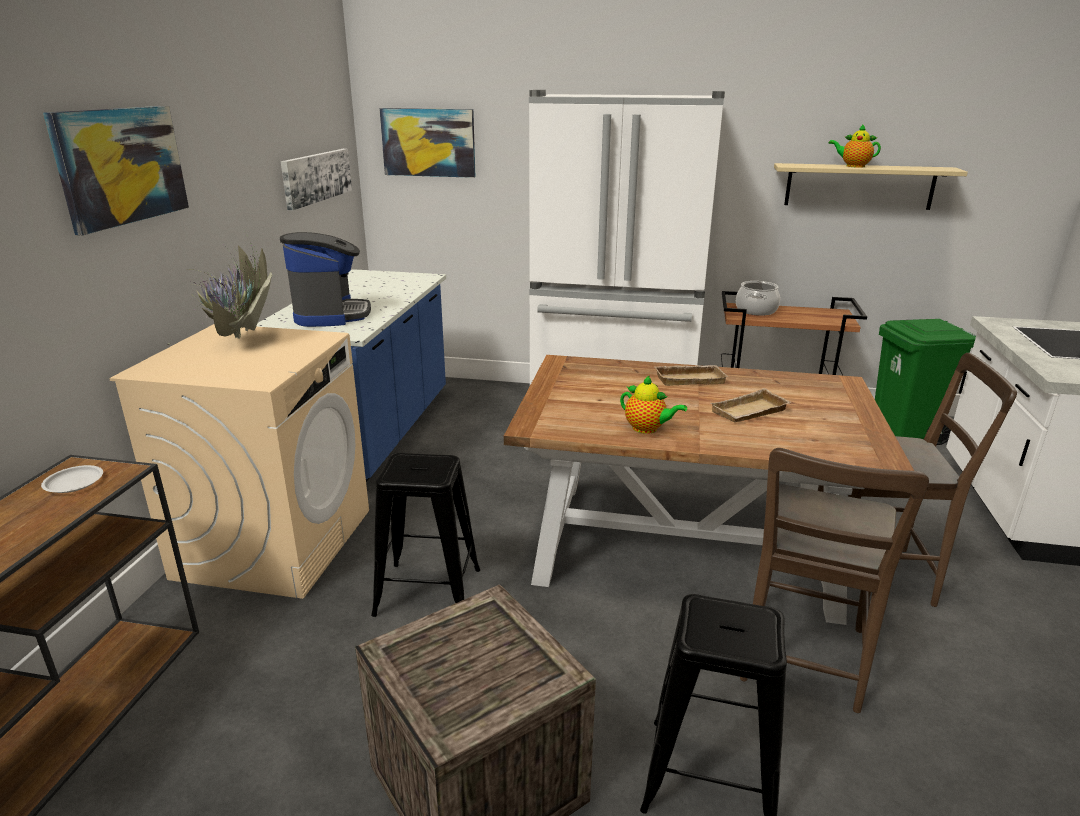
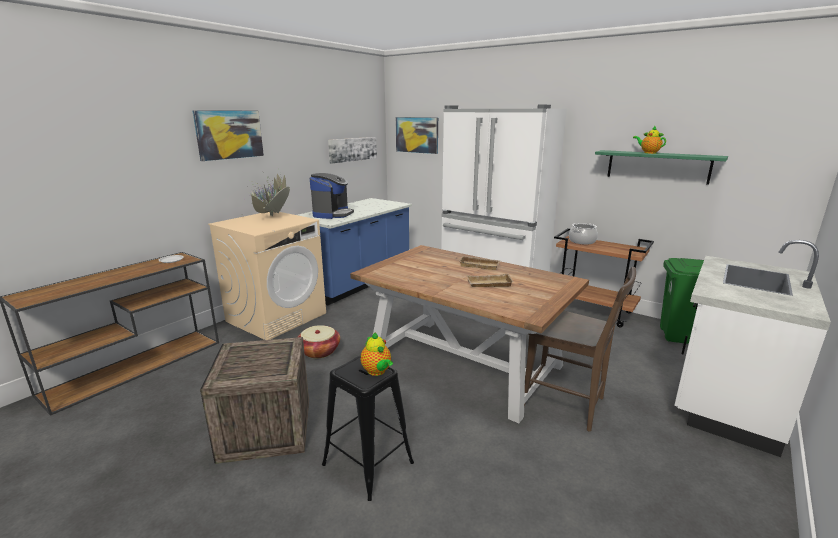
camera: 25 degrees right, 5 degrees down
(428, 592) = (319, 351): black stool -> basket
(647, 429) = (421, 282): teapot -> teapot (377, 371)
(801, 660) = (472, 431): brown chair -> none
(859, 186) = (657, 166): beige shelf -> green shelf

